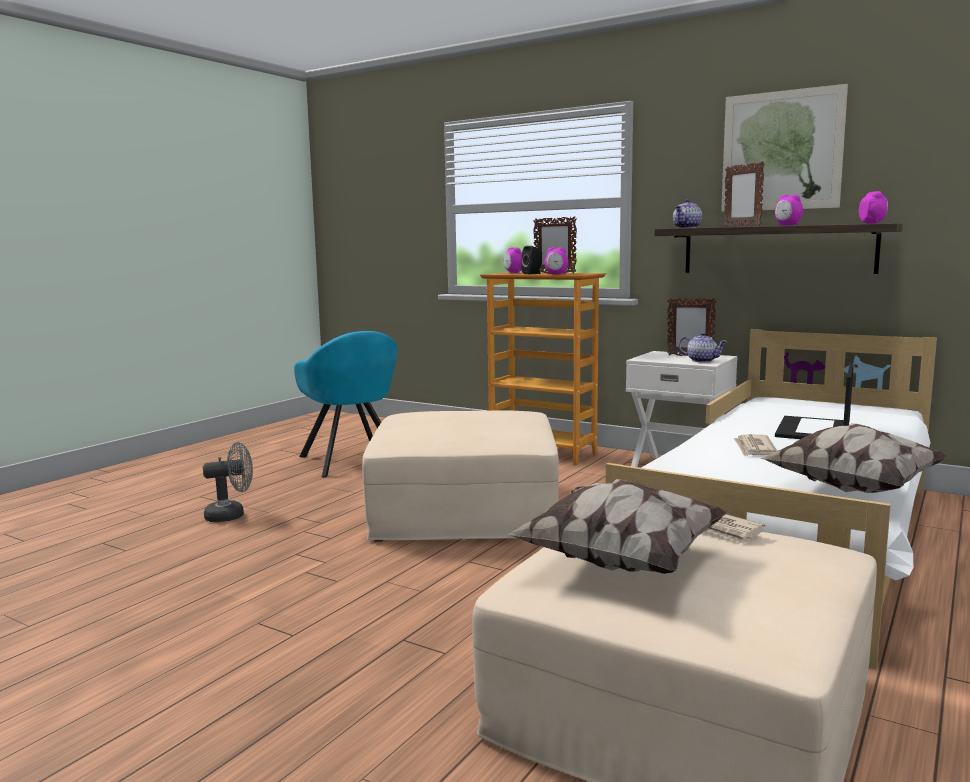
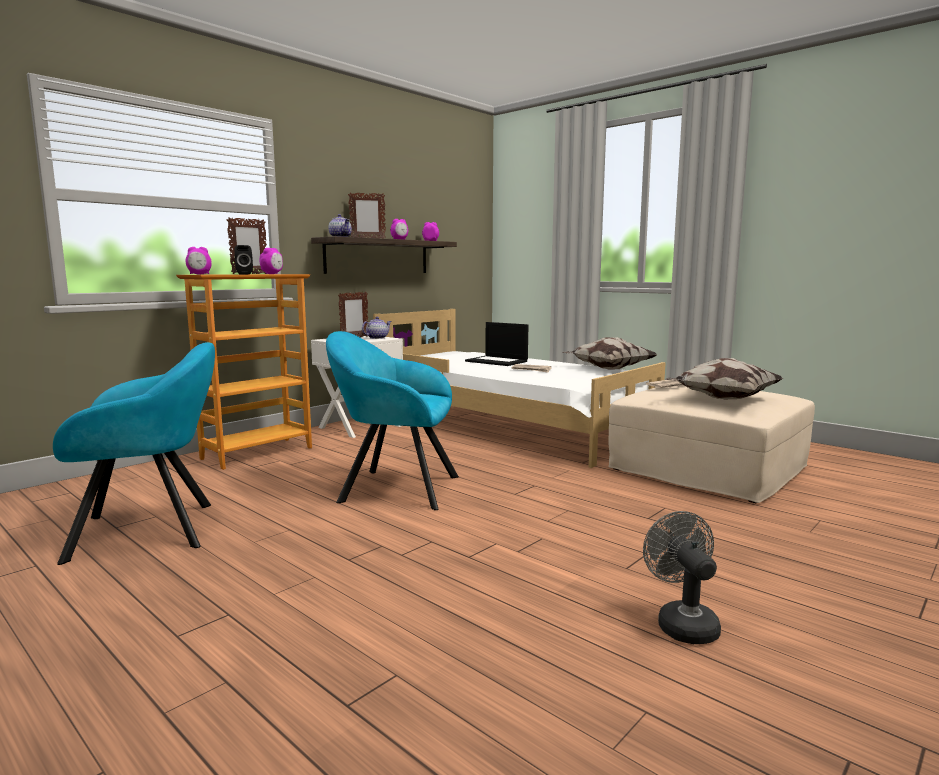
camera: 80 degrees left, 0 degrees up
(231, 515) = (305, 601): grey fan -> grey fan (682, 623)
(465, 509) = (393, 488): beige ottoman -> turquoise armchair
(781, 151) = (375, 187): picture -> none

